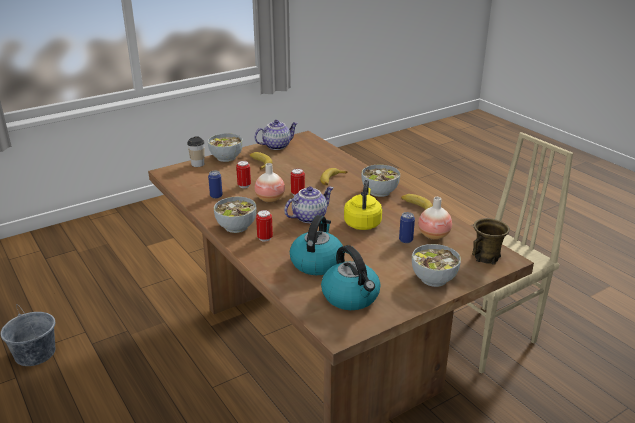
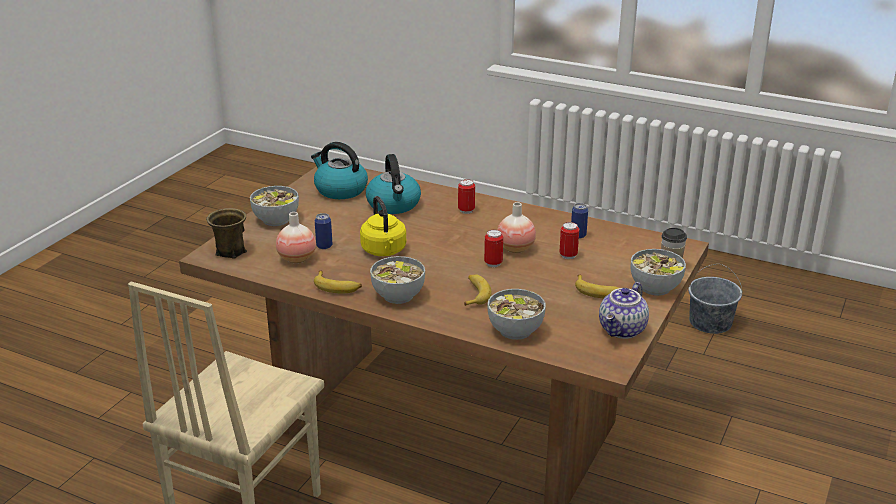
camera: 150 degrees right, 0 degrees up
(236, 227) = (507, 212): bowl -> bowl (515, 330)
(309, 217) = (448, 241): teapot -> none

